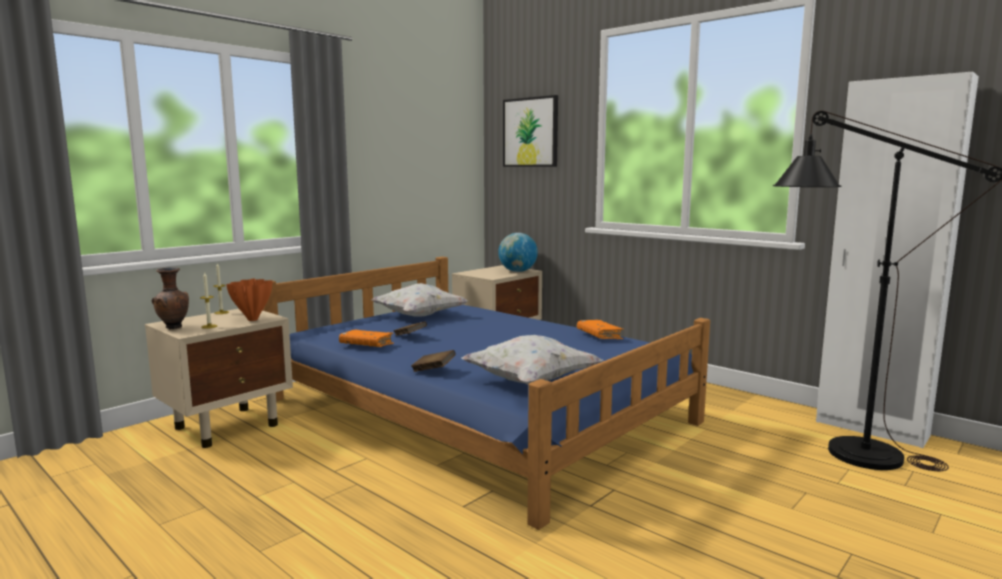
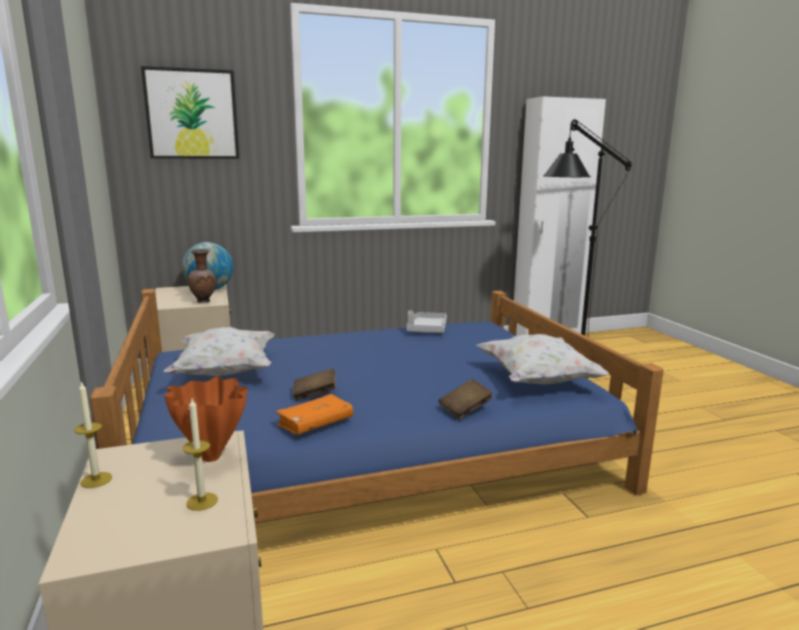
camera: 60 degrees left, 5 degrees up
(173, 328) = (153, 543): brown vase -> brown vase (204, 301)
(599, 336) = (426, 329): orange book -> grey tray

